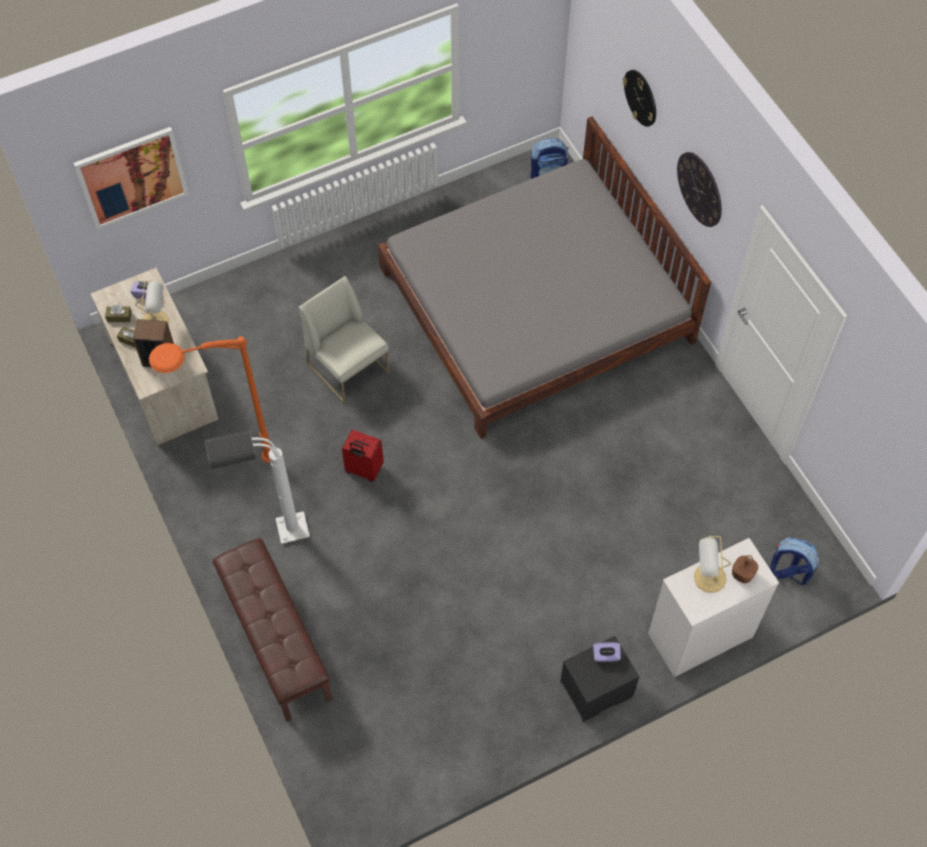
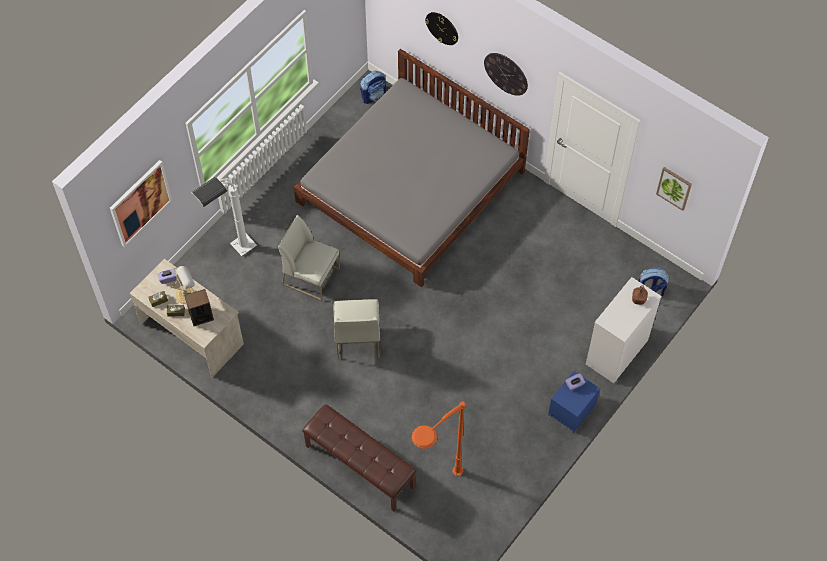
camera: 25 degrees left, 0 degrees up
(223, 470) = (266, 375): orange floor lamp -> orange floor lamp (433, 494)
(272, 534) = (320, 402): white floor lamp -> white floor lamp (232, 253)
(363, 470) = (357, 337): red suitcase -> white chair
(596, 691) = (572, 411): black nightstand -> blue nightstand
(708, 578) = (620, 310): table lamp -> none
(866, 436) = (674, 188): none -> picture

